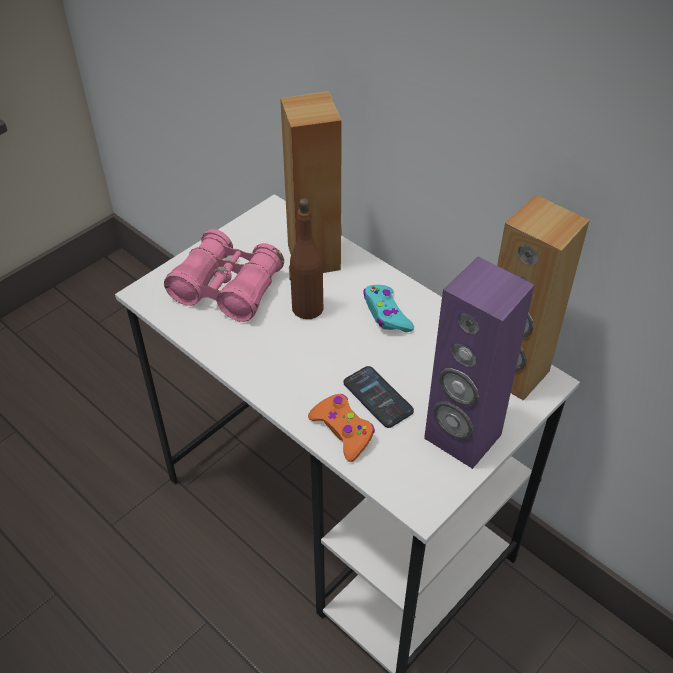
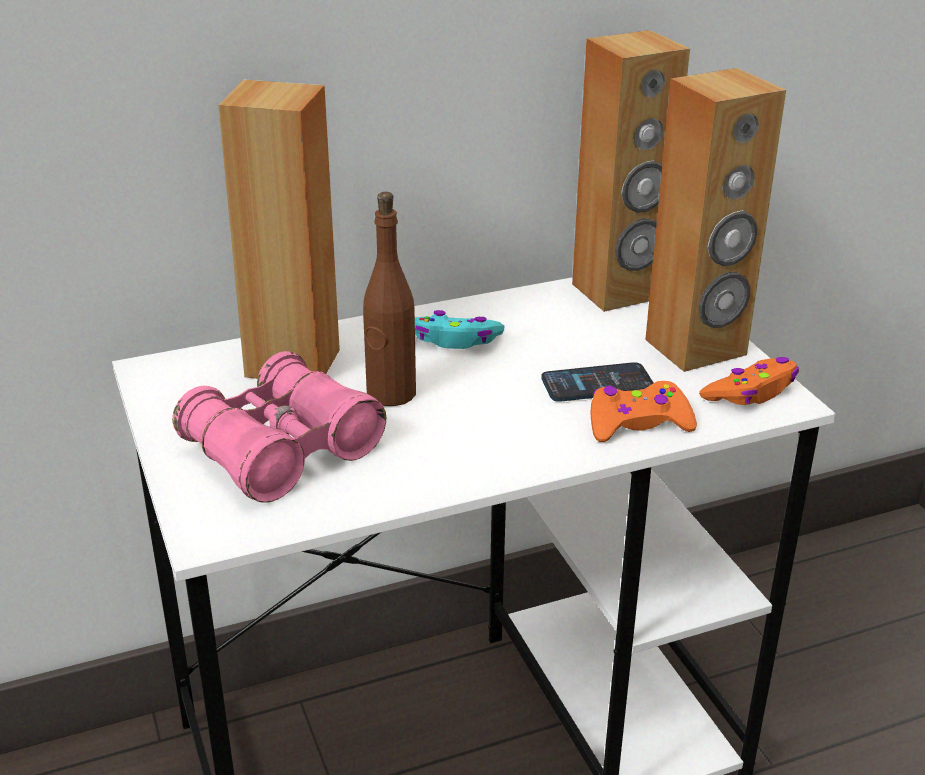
camera: 65 degrees left, 15 degrees down
(420, 482) = (751, 392): none -> orange game controller
(462, 437) = (696, 348): purple speaker -> brown speaker

